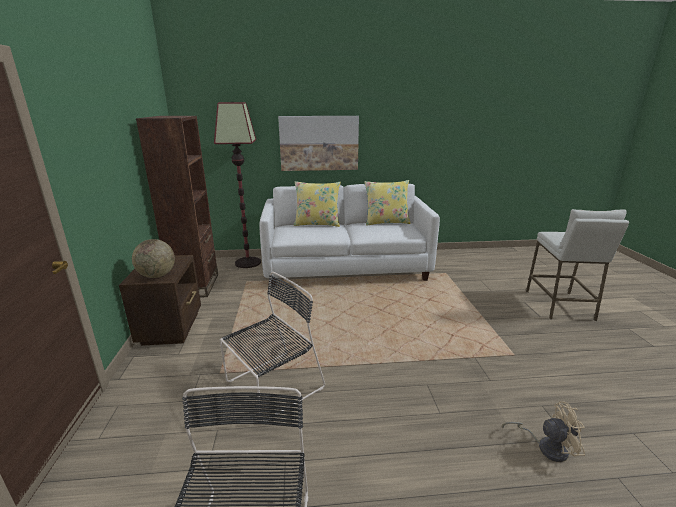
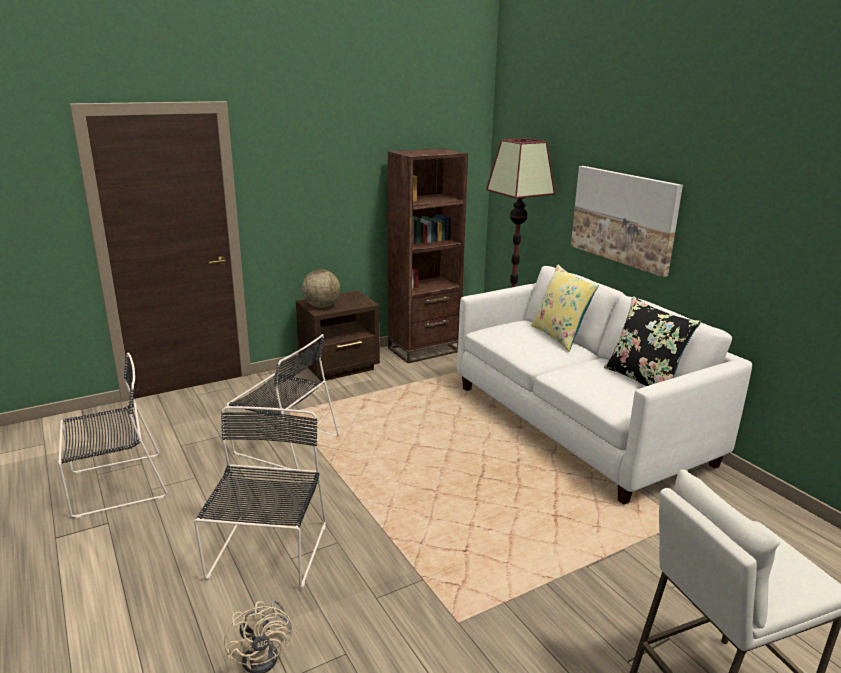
camera: 65 degrees right, 0 degrees up
(386, 222) = (644, 380): yellow pillow -> black pillow
(431, 426) = (267, 554): none -> black chair

